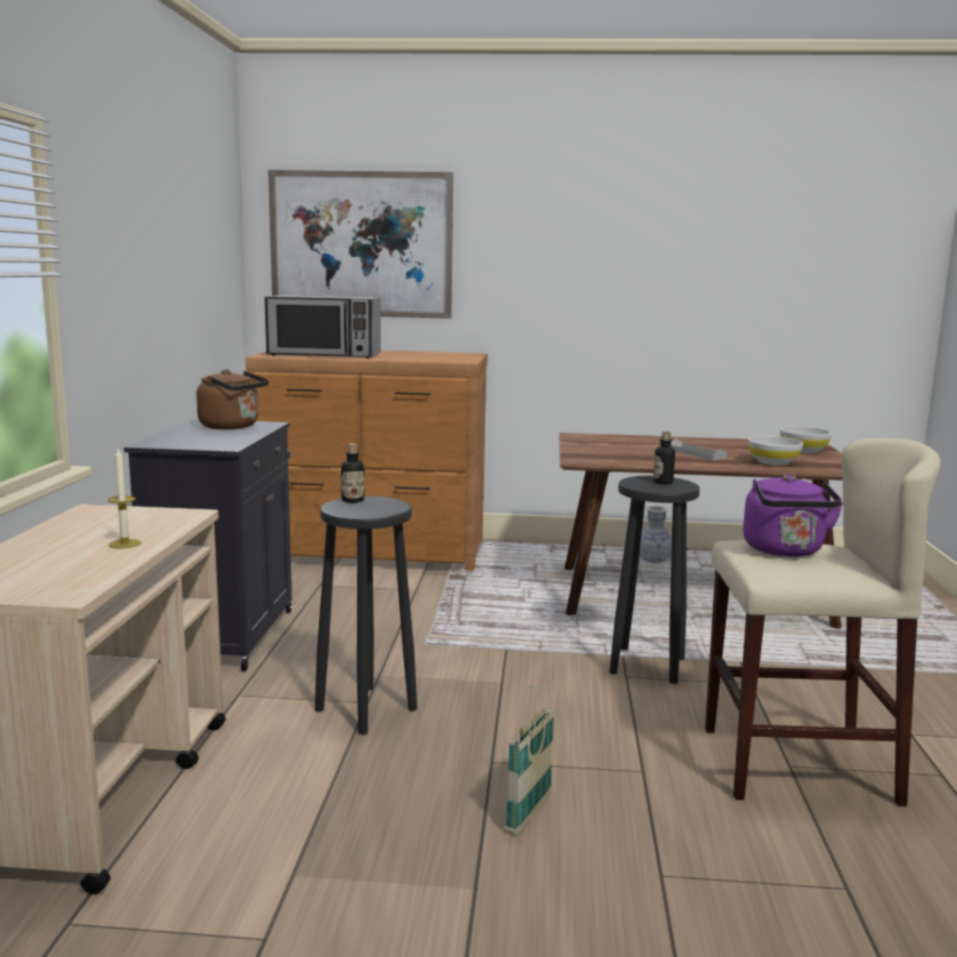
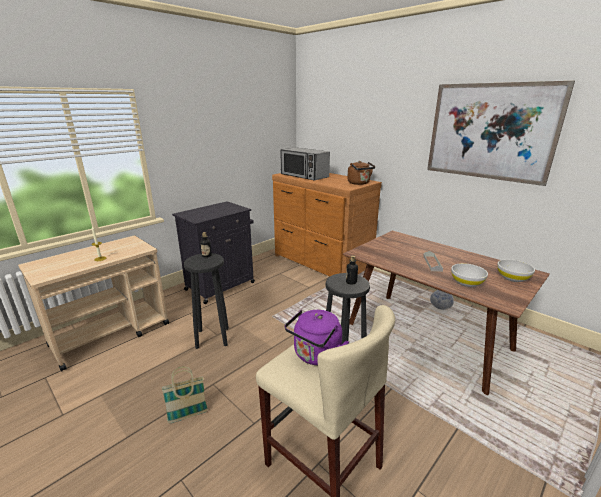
camera: 40 degrees right, 10 degrees up
(232, 427) = (226, 208): brown kettle -> brown kettle (359, 183)
(361, 245) = (335, 124): picture -> picture (490, 132)

